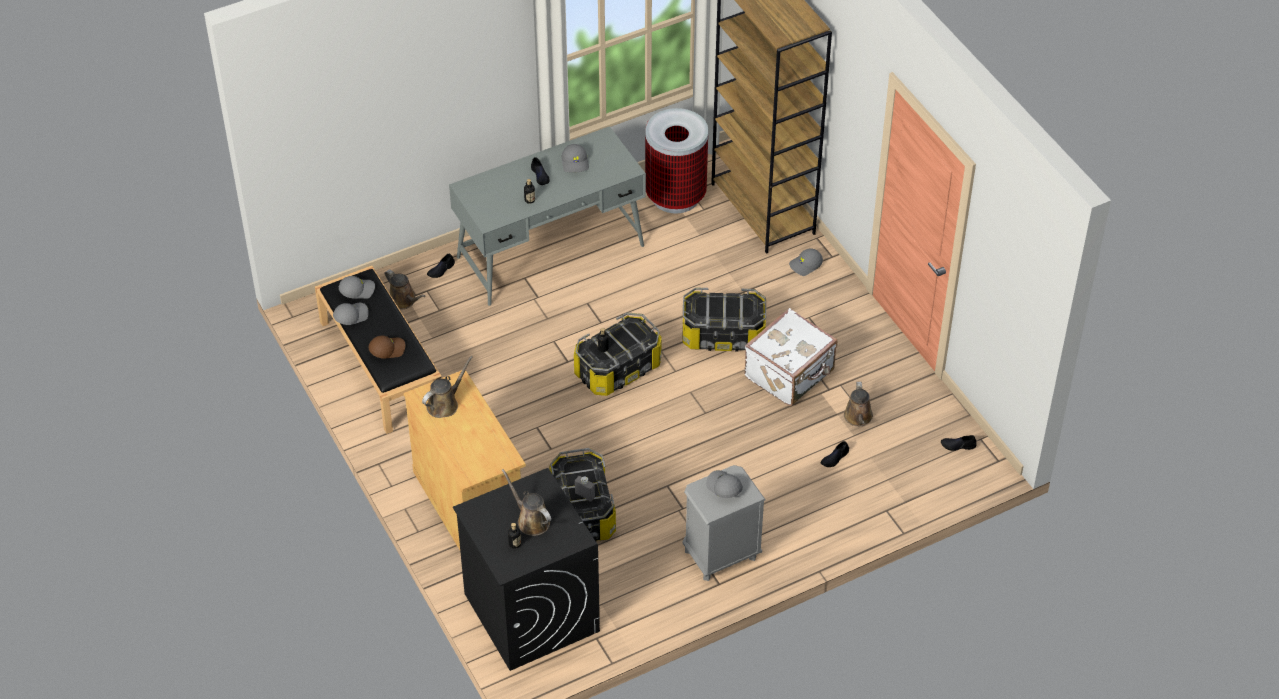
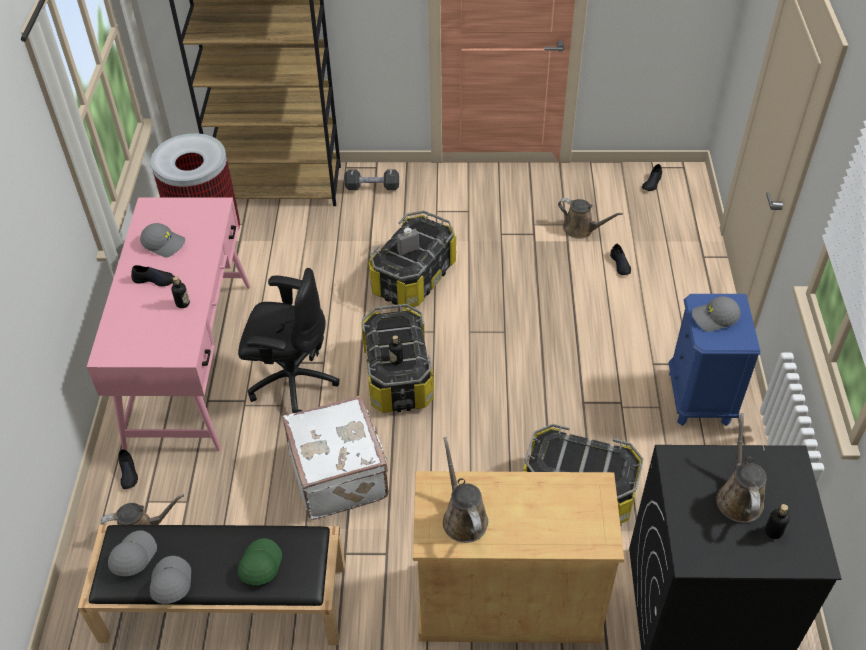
camera: 60 degrees left, 0 degrees up
(387, 349) = (259, 565): brown cap -> green cap
(531, 520) = (738, 497): brown watering can -> brown watering can turned 105 degrees clockwise
(551, 251) = (191, 362): grey desk -> pink desk
(572, 313) = (291, 381): none -> black office chair
(585, 495) = (600, 464): grey bottle -> grey bottle (408, 250)
(720, 555) = (700, 398): grey nightstand -> blue nightstand
(790, 374) = (498, 251): white suitcase -> white suitcase (340, 474)
(805, 265) = (372, 187): grey cap -> black dumbbell

